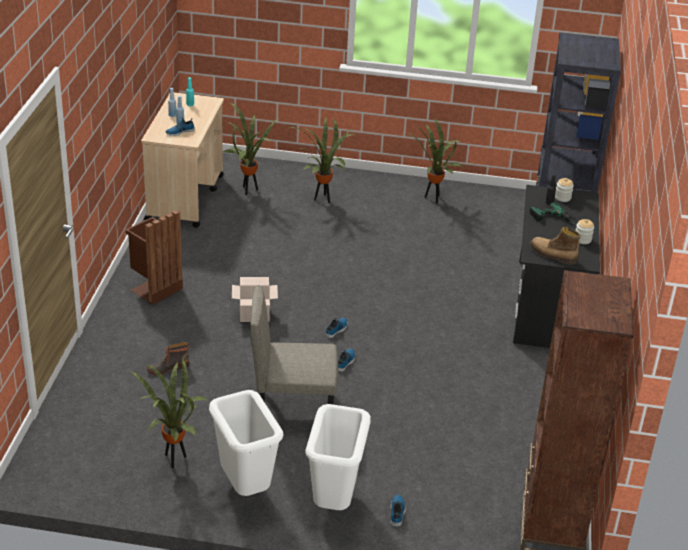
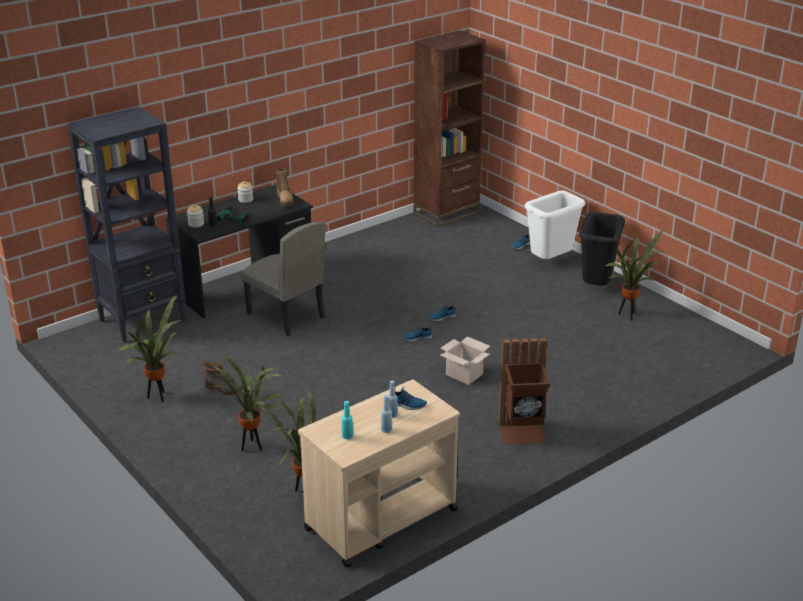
camera: 135 degrees left, 5 degrees down
(167, 367) = (577, 368): boot -> boot (223, 389)
(245, 487) = (596, 287): white trash can -> black trash can
(293, 408) = (515, 308): beige chair -> beige chair (285, 316)

